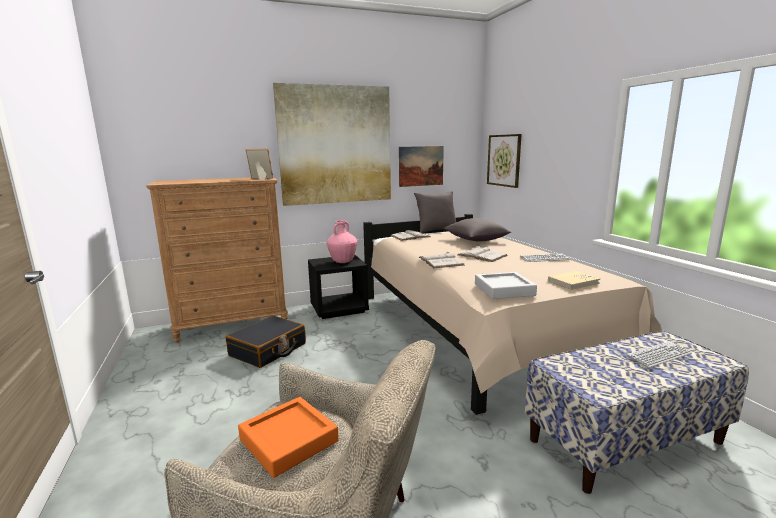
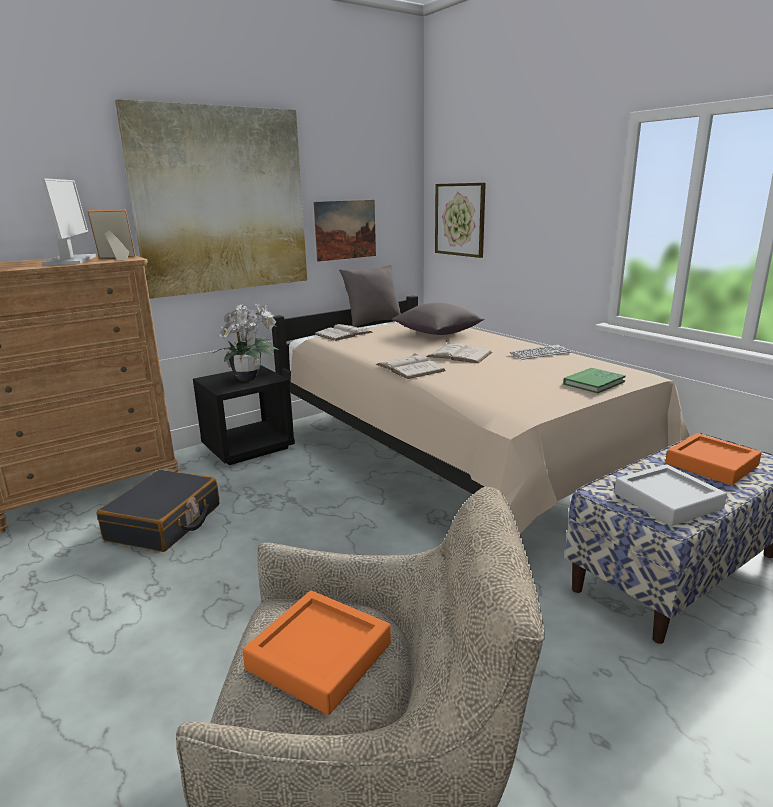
camera: 15 degrees left, 5 degrees up
(234, 179) = (71, 260): none -> monitor
(342, 262) = (250, 378): pink vase -> potted plant
(504, 290) = (518, 401): grey tray -> grey tray (667, 501)
(573, 282) = (594, 383): beige book -> green book
(659, 355) = (711, 464): keyboard -> orange tray

